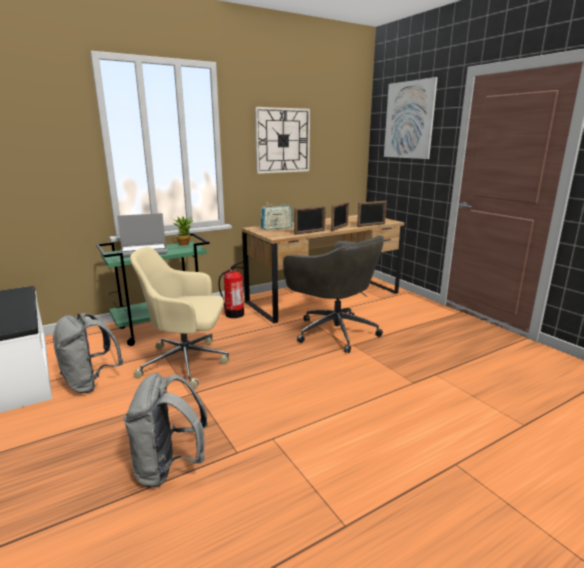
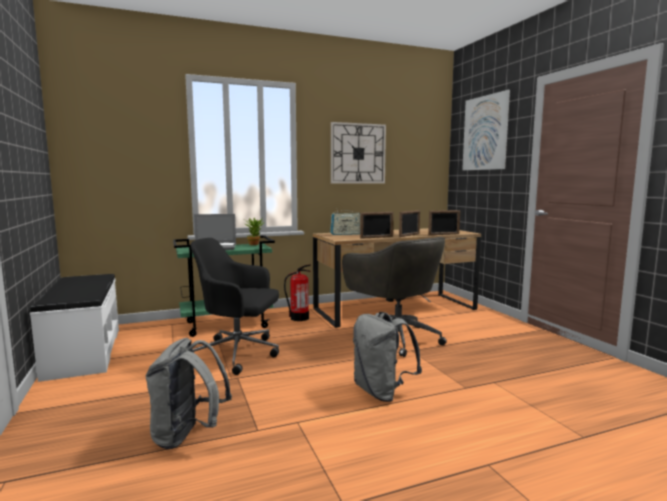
camera: 10 degrees right, 10 degrees down
(90, 383) = (144, 363): grey backpack -> grey backpack (382, 392)
(187, 363) = (238, 353): beige office chair -> black office chair

